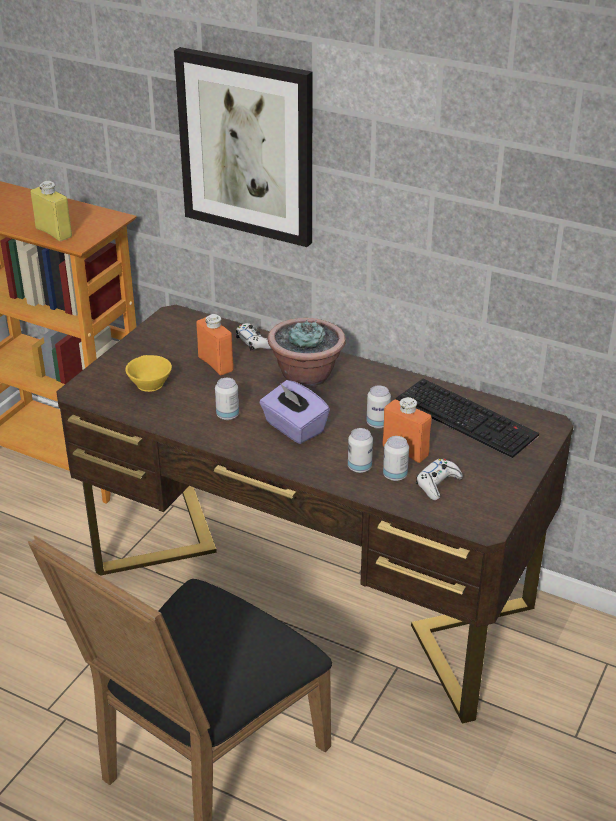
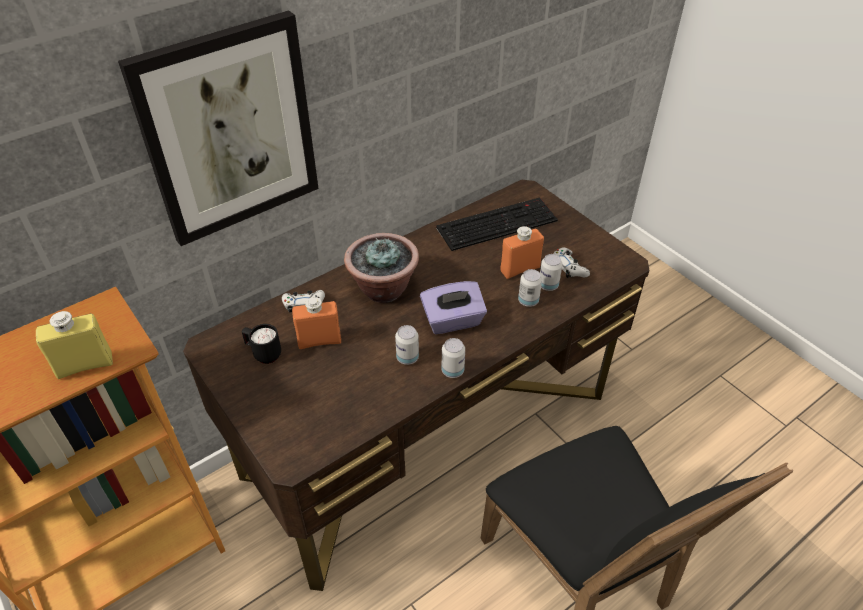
camera: 65 degrees left, 10 degrees up
(148, 383) = (315, 400): yellow cup -> none
(182, 343) = (264, 354): none -> black mug
(377, 423) = (476, 271): can -> can (452, 371)

